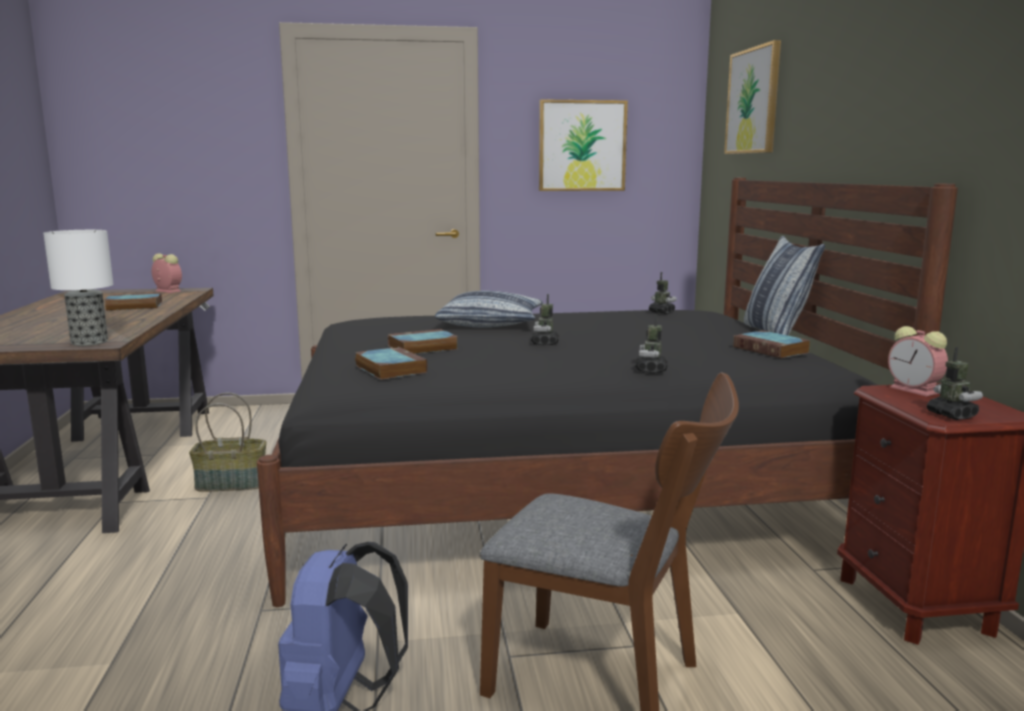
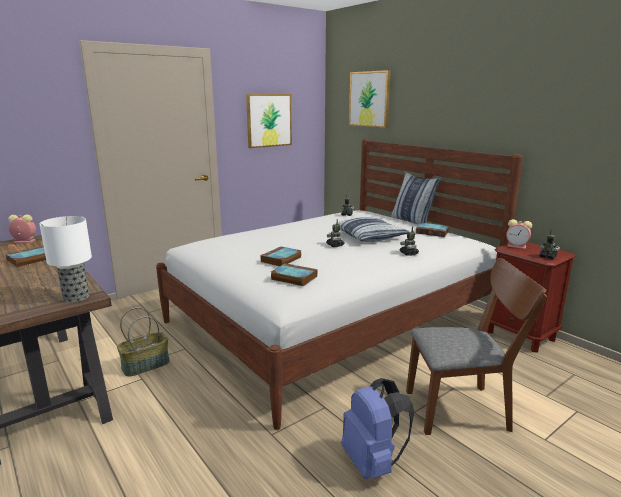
camera: 30 degrees left, 5 degrees up
(491, 323) = (282, 235): pillow -> pillow (370, 236)
(559, 490) = (332, 320): black bed -> white bed

